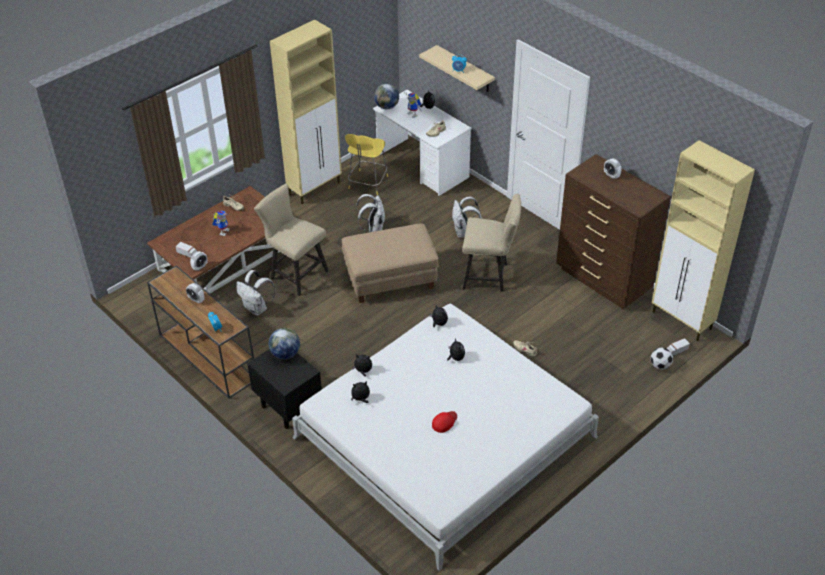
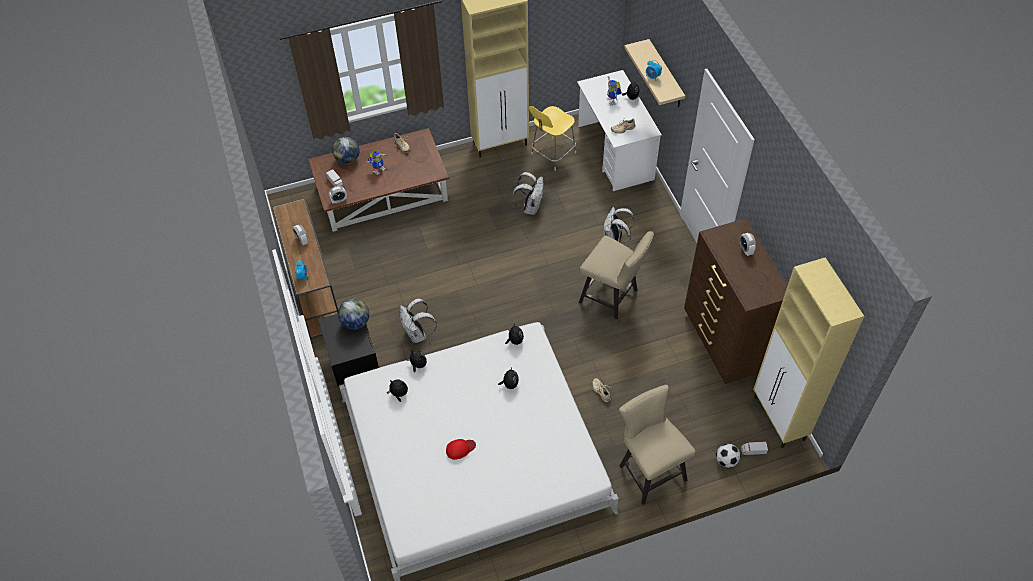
camera: 25 degrees right, 10 degrees up
(257, 308) = (381, 255): white backpack -> white backpack (417, 334)
(295, 273) = (434, 230): beige chair -> beige chair (649, 470)
(387, 107) = (591, 84): globe -> globe (347, 160)
(390, 279) = (516, 267): beige ottoman -> none

